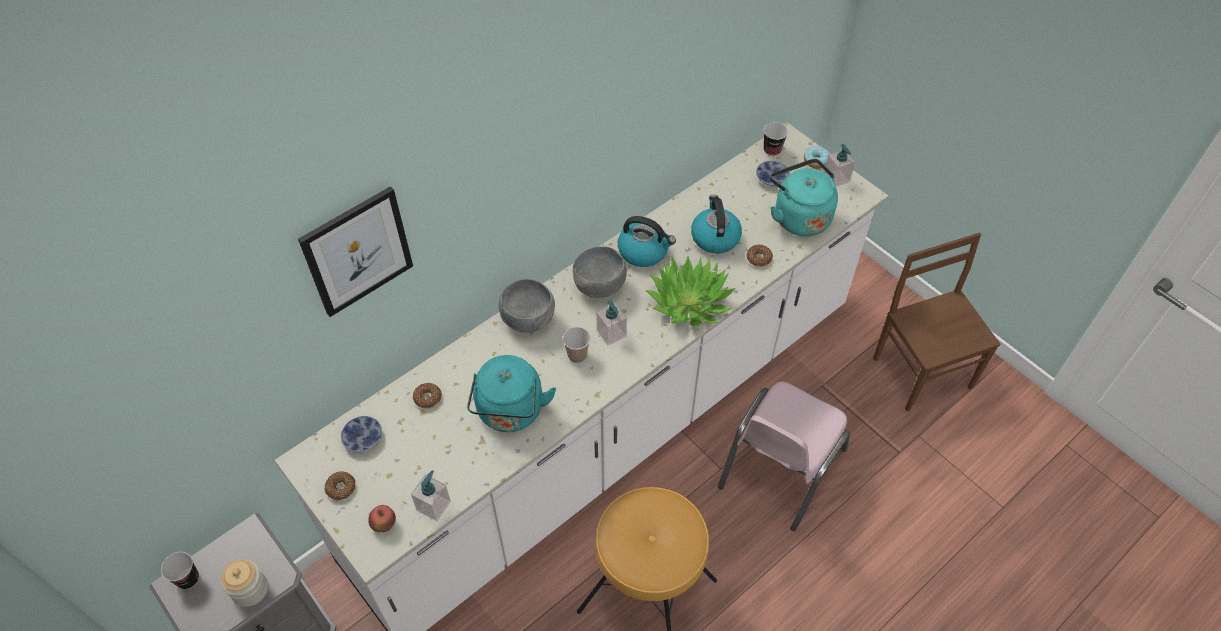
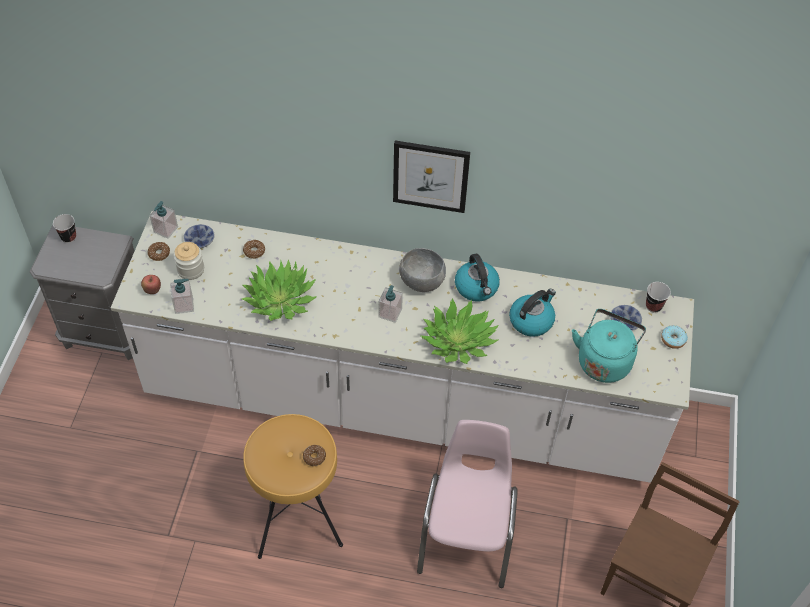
camera: 50 degrees right, 0 degrees up
(250, 589) = (84, 269): jar -> jar (190, 269)
(357, 251) = (246, 118): picture -> picture (430, 176)
(510, 413) = (280, 299): turquoise kettle -> potted plant
(528, 320) = (358, 262): grey bowl -> none
(577, 355) = (355, 306): cup -> none
(759, 258) = (538, 358): donut -> donut (314, 457)
(780, 468) = (468, 533): pink chair -> pink chair turned 105 degrees clockwise
(836, 178) = (669, 363): soap dispenser -> soap dispenser (165, 229)

